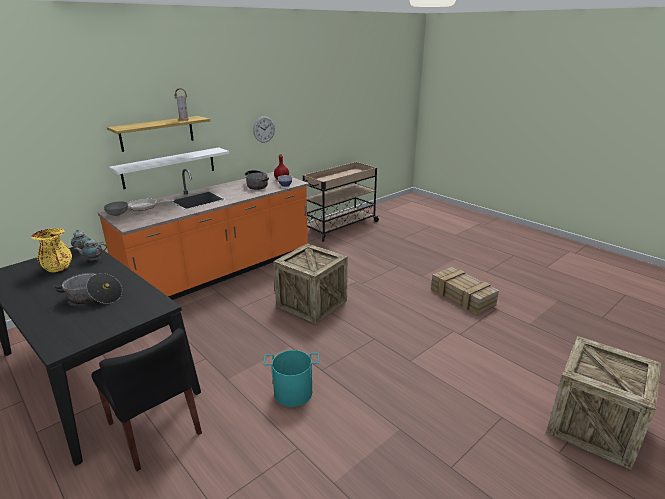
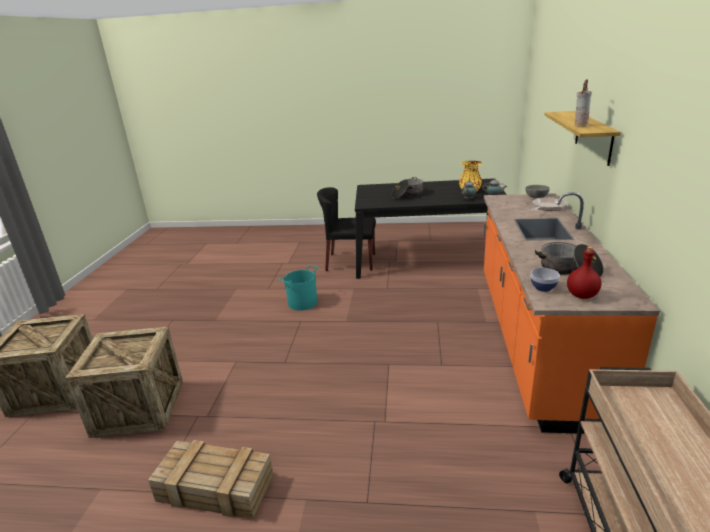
camera: 140 degrees right, 0 degrees up
(169, 167) = (589, 187): white shelf -> none
(264, 129) = (673, 210): wall clock -> none
(311, 303) = (387, 361): crate -> crate (139, 408)

